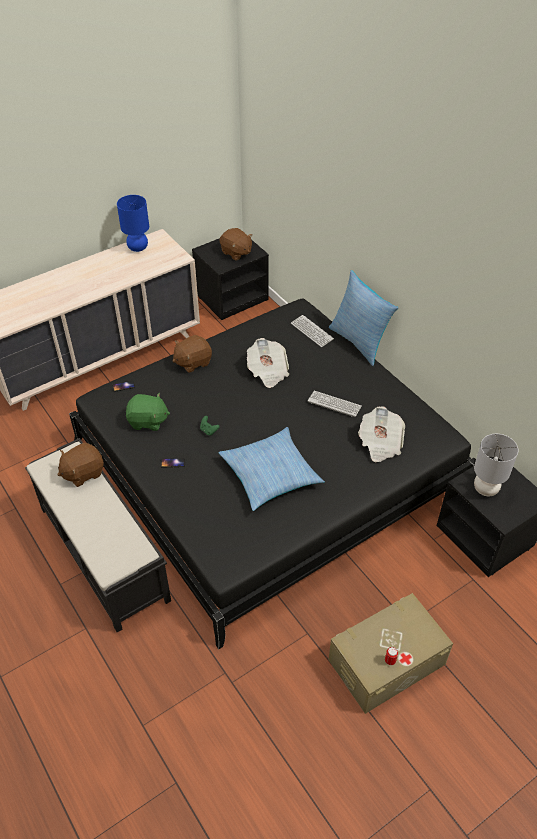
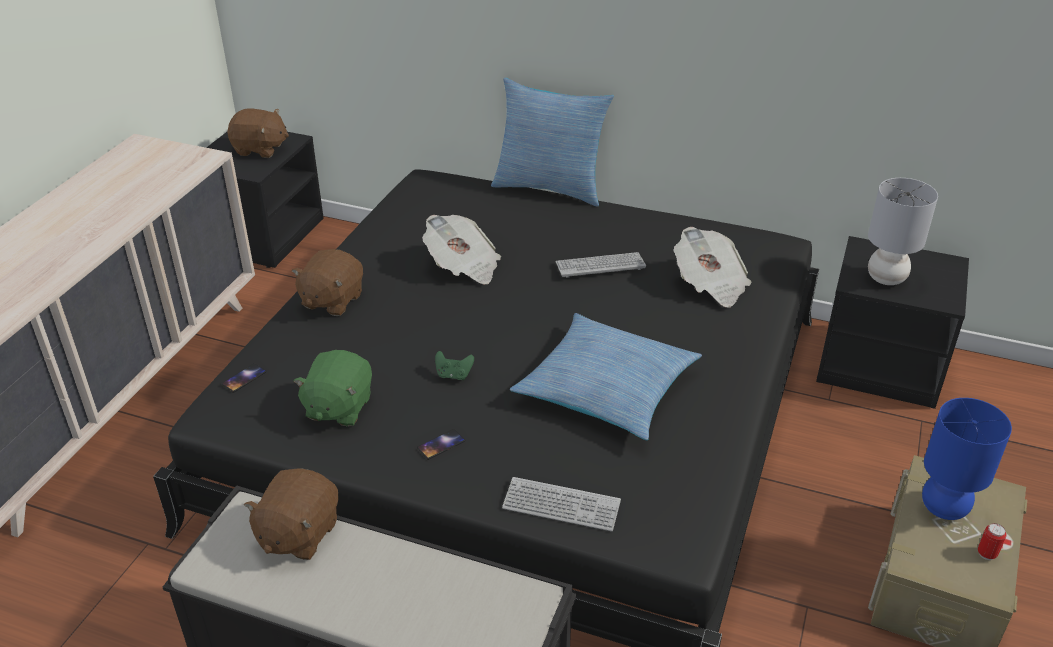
camera: 35 degrees left, 10 degrees down
(138, 248) = (116, 168): blue table lamp -> blue table lamp (944, 508)
(148, 421) = (338, 407): green plush toy -> green plush toy turned 135 degrees clockwise
(312, 331) = (473, 199): keyboard -> keyboard (561, 505)

